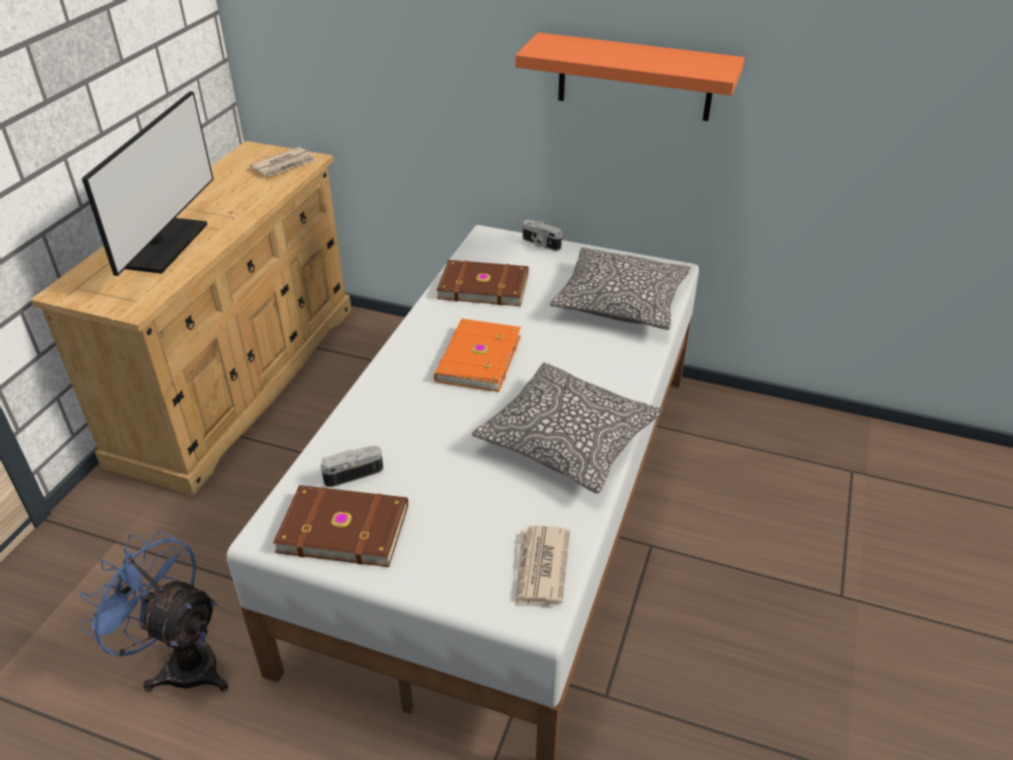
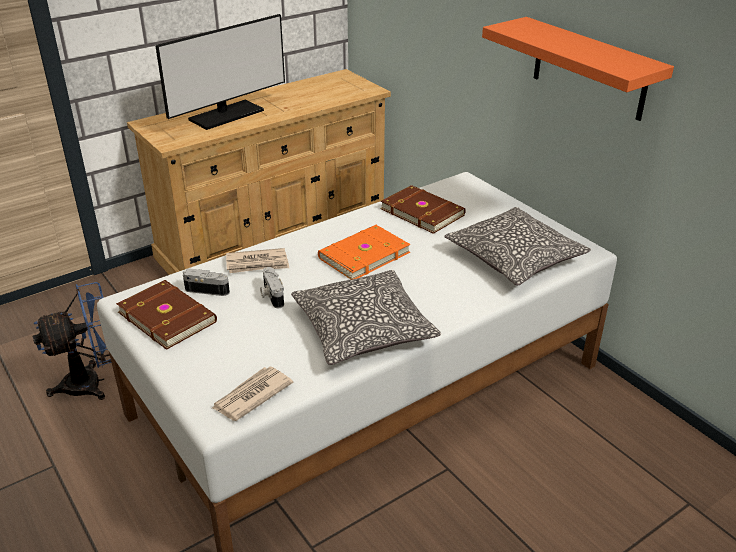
camera: 35 degrees right, 5 degrees down
(181, 662) = (93, 382): blue fan -> blue fan turned 90 degrees clockwise
(285, 165) = (352, 89): newspaper -> newspaper (257, 263)
(540, 244) = (499, 198): camera -> camera (271, 295)

